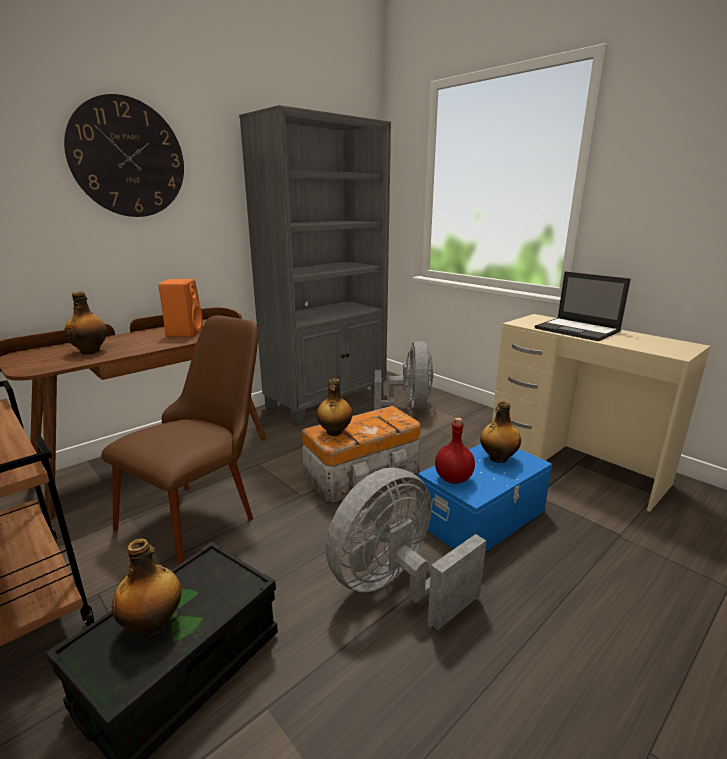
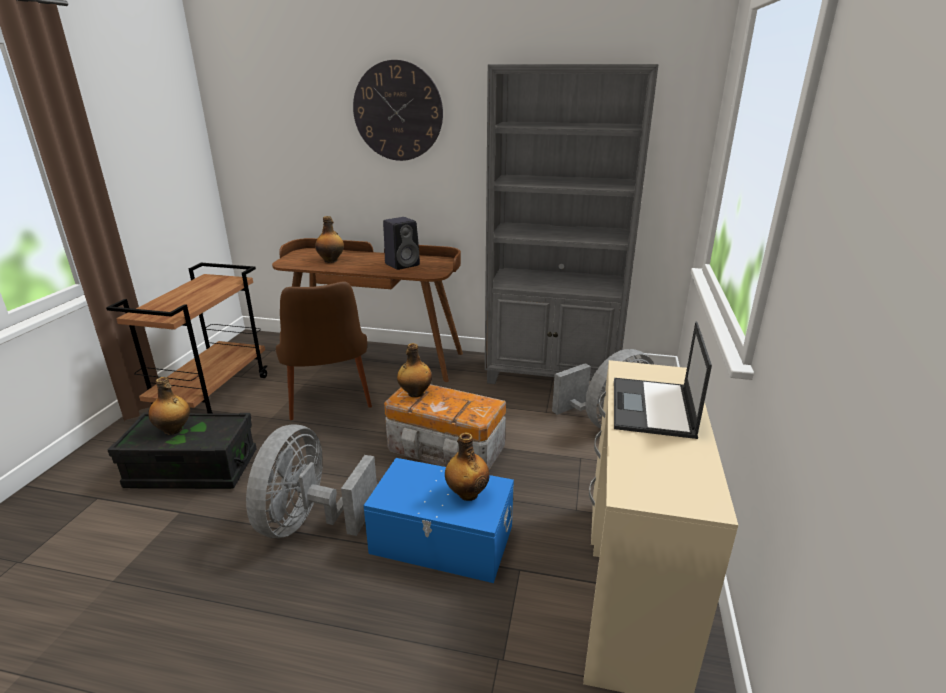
camera: 55 degrees right, 5 degrees up
(185, 332) = (403, 264): orange speaker -> black speaker
(202, 512) = (330, 405): brown chair -> brown chair turned 75 degrees clockwise
(395, 586) = (310, 522): grey fan -> grey fan turned 90 degrees counterclockwise
(454, 478) = (403, 479): red bottle -> none

